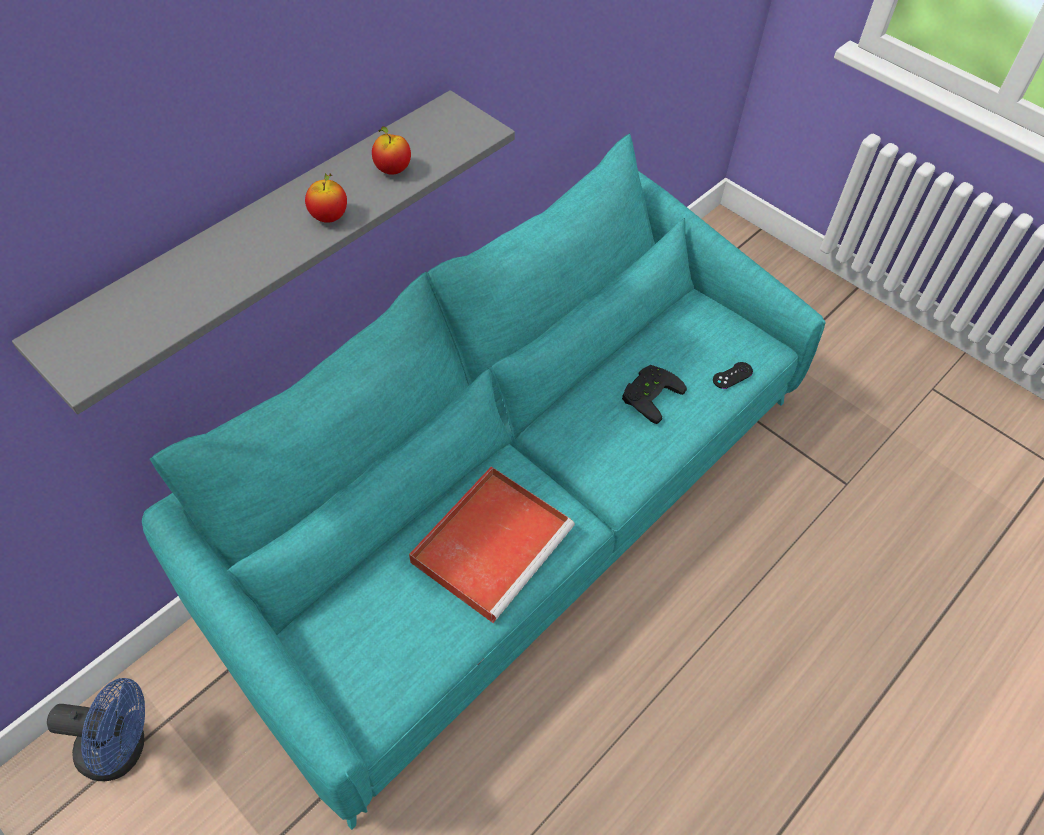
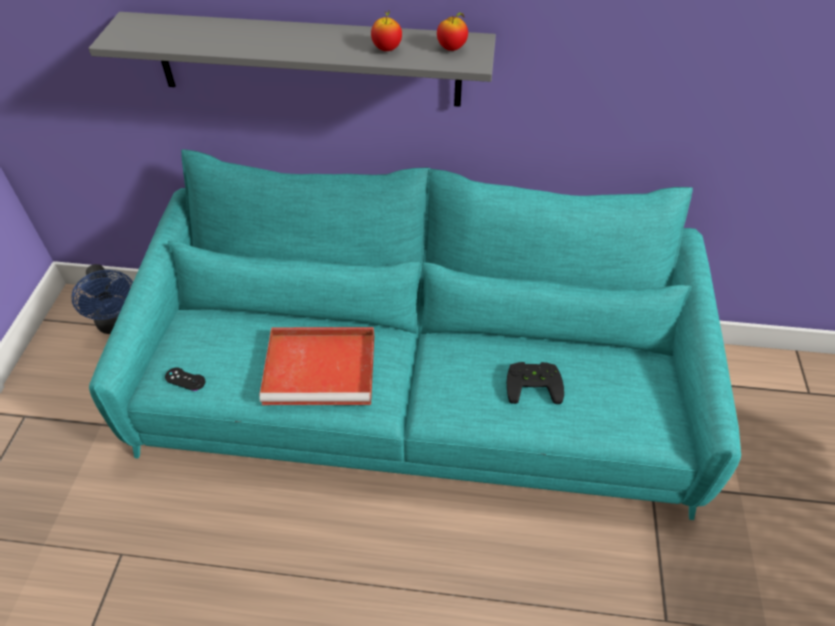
camera: 55 degrees right, 5 degrees down
(329, 217) = (316, 49): apple -> apple (451, 48)
(732, 375) = (612, 427): black game controller -> black game controller (185, 379)

